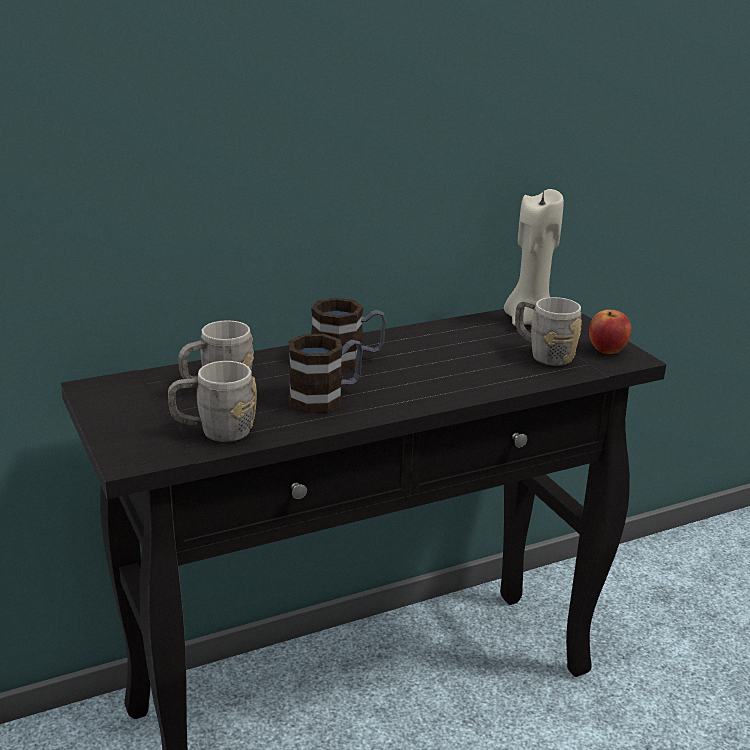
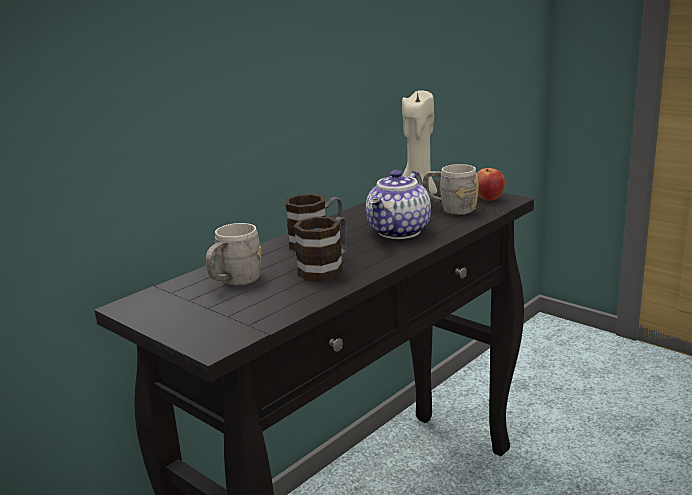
camera: 20 degrees left, 5 degrees down
(214, 432) = (264, 310): grey mug -> none
(453, 371) = (400, 232): none -> teapot

